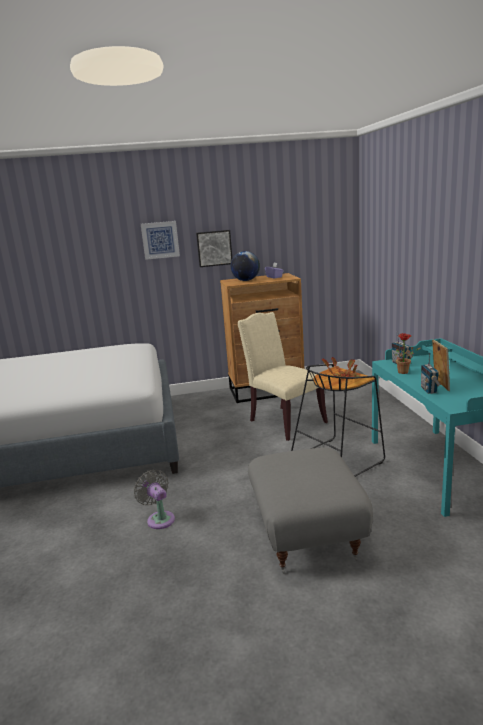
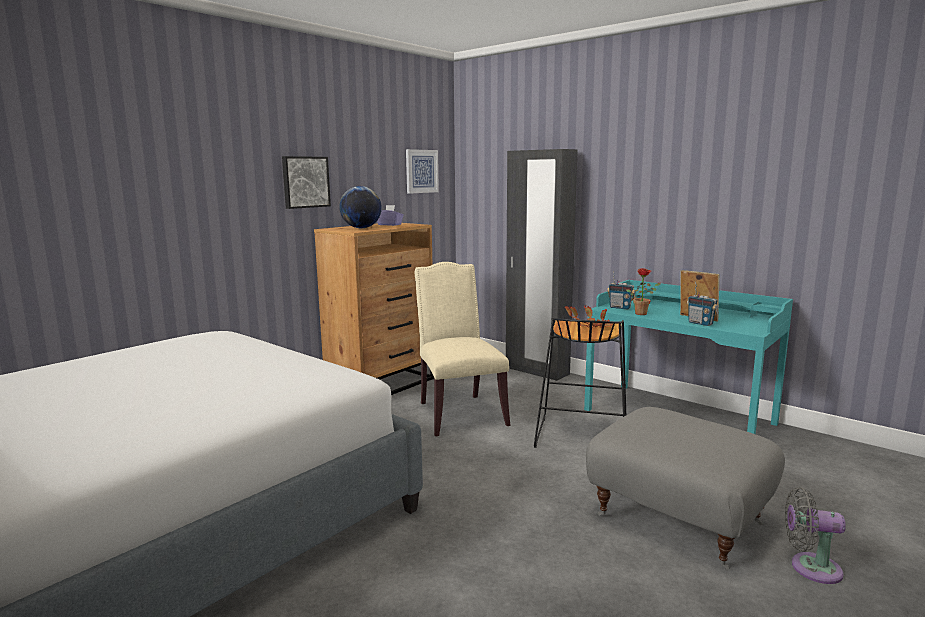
camera: 40 degrees left, 5 degrees down
(159, 519) = (489, 576): grey fan -> grey fan (810, 568)
(160, 240) = (230, 162): picture -> picture (421, 171)
(284, 421) = (458, 412): beige chair -> beige chair turned 60 degrees clockwise
(386, 403) = (537, 371): none -> black wardrobe

